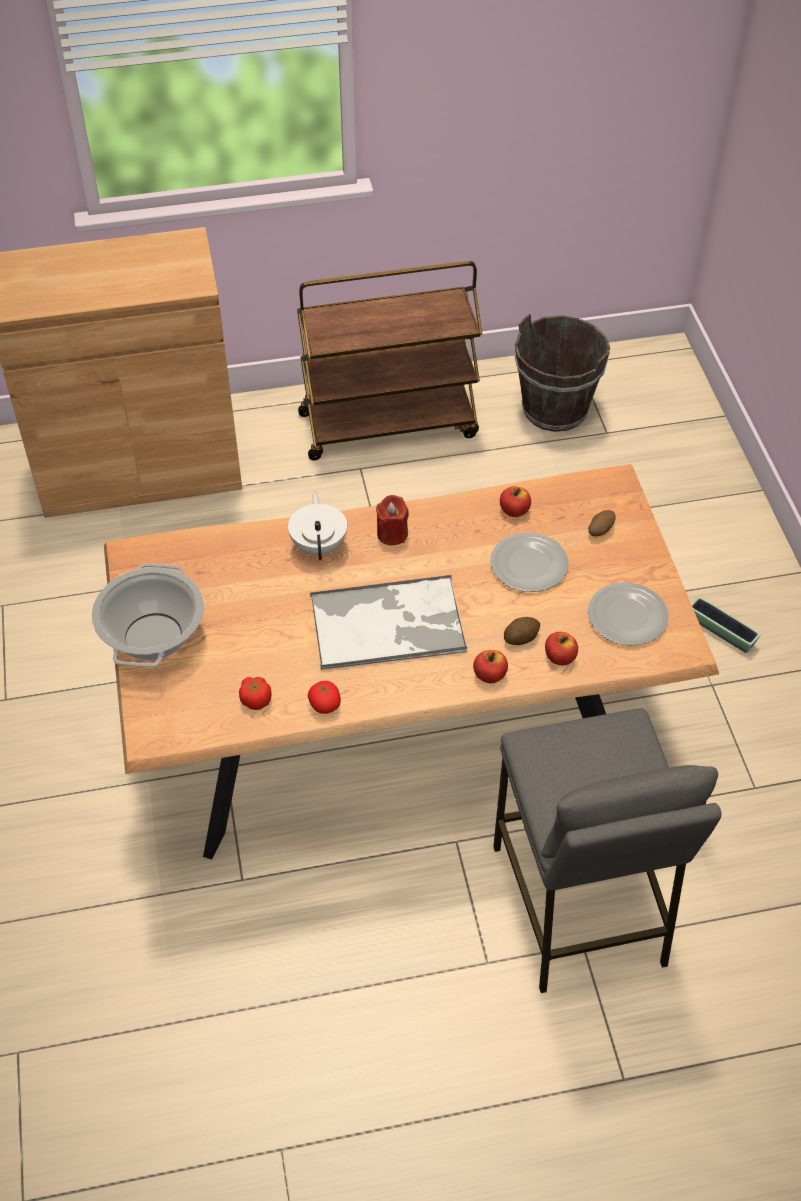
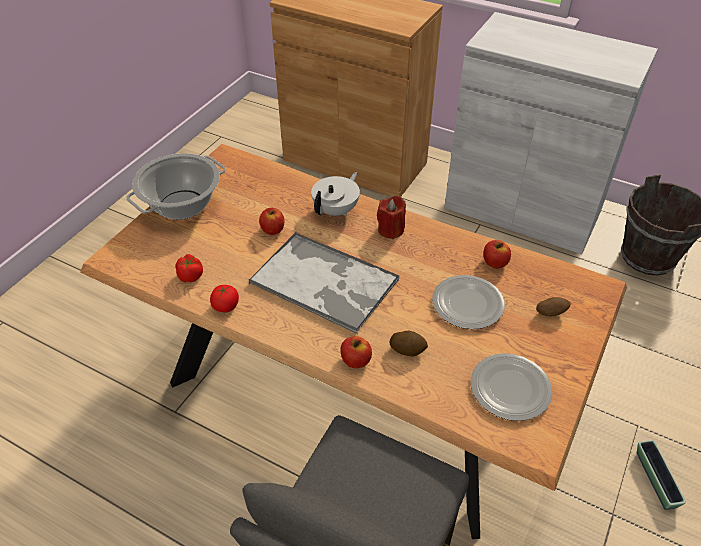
camera: 40 degrees right, 5 degrees down
(389, 424) = (522, 210): brown cart -> white cabinet
(560, 657) = (422, 383): apple -> apple (272, 229)

